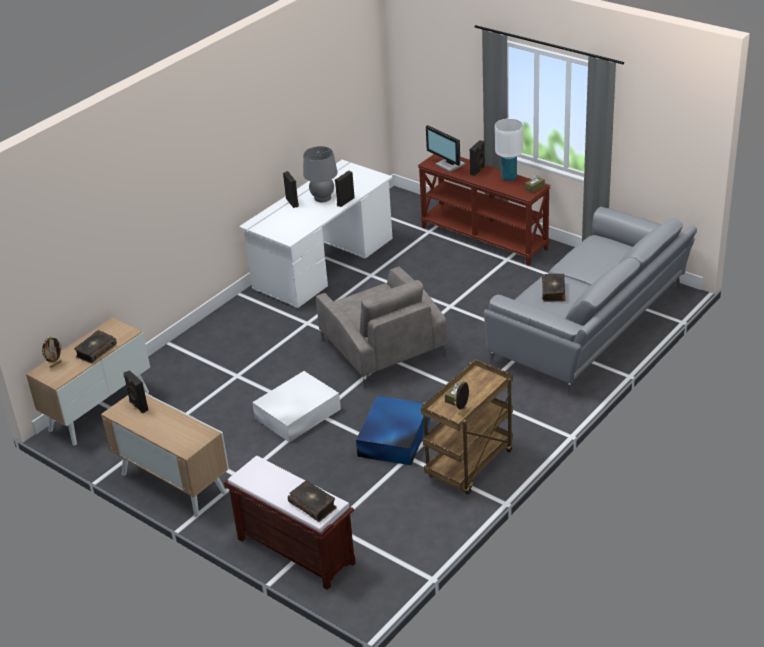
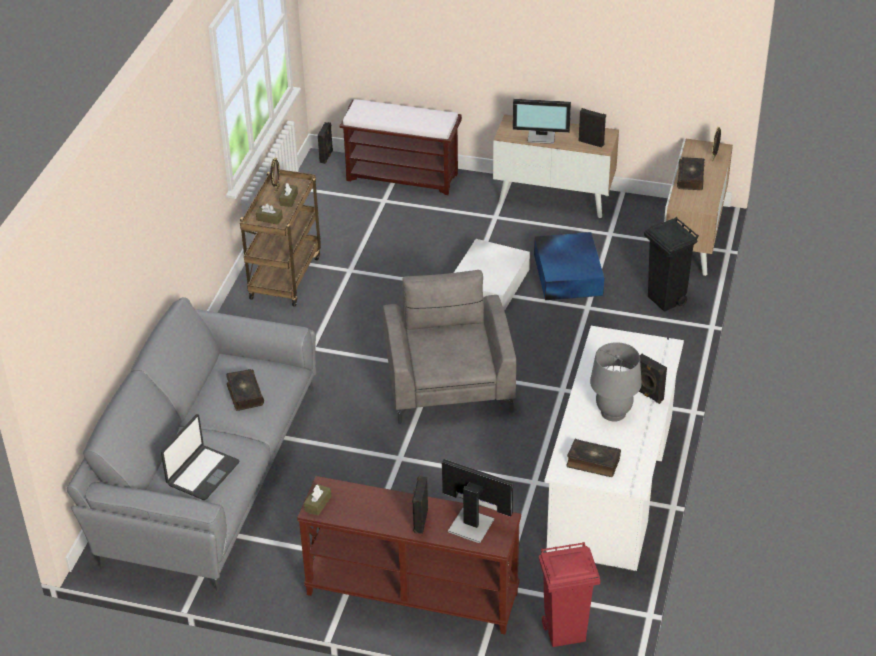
camera: 155 degrees right, 5 degrees up
(173, 366) = (666, 300): none -> black trash can
(175, 424) = (542, 136): none -> monitor
(313, 505) = (370, 110): book -> book (593, 462)
(345, 201) = (577, 413): black speaker -> black speaker (327, 156)
(382, 348) = (448, 379): grey armchair -> grey armchair turned 45 degrees clockwise
(393, 438) = (374, 283): blue storage box -> blue storage box (568, 273)
(408, 207) = (565, 632): none -> red trash can
(482, 382) = (269, 219): none -> brown tissue box
(509, 178) = (365, 516): white table lamp -> none
(600, 252) = (202, 473): none -> laptop

